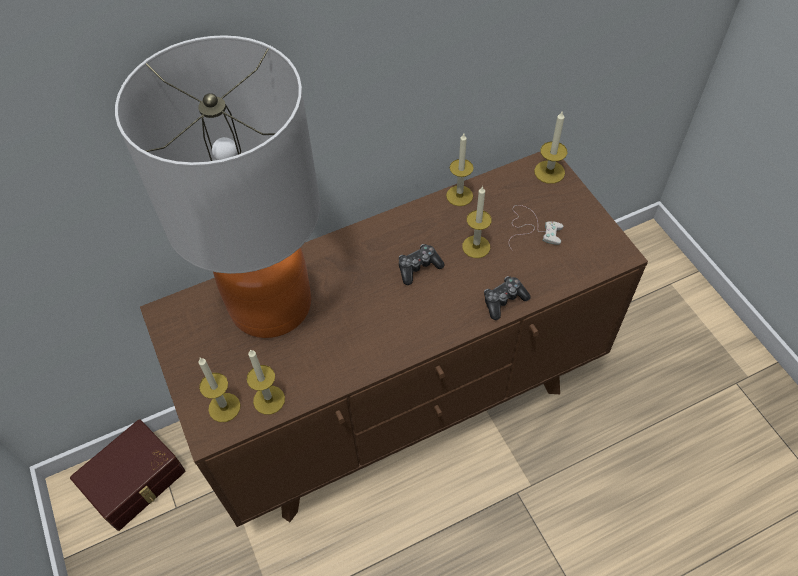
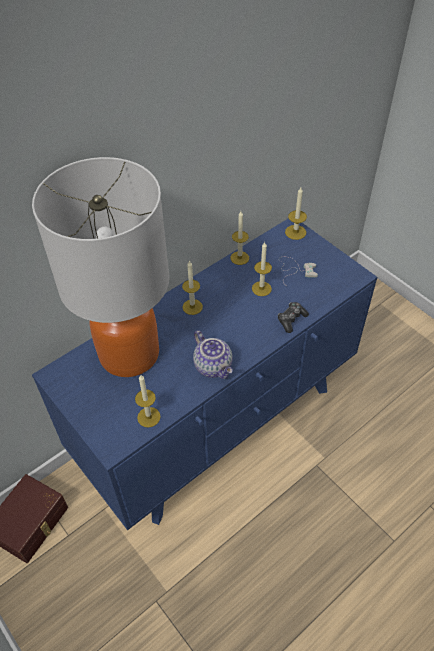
camera: 15 degrees left, 5 degrees down
(224, 407) = (118, 429): candle -> candle (192, 307)
(377, 346) = (214, 366): none -> teapot
(401, 400) = (217, 420): brown dresser -> blue dresser
(418, 267) = (226, 309): game controller -> none

